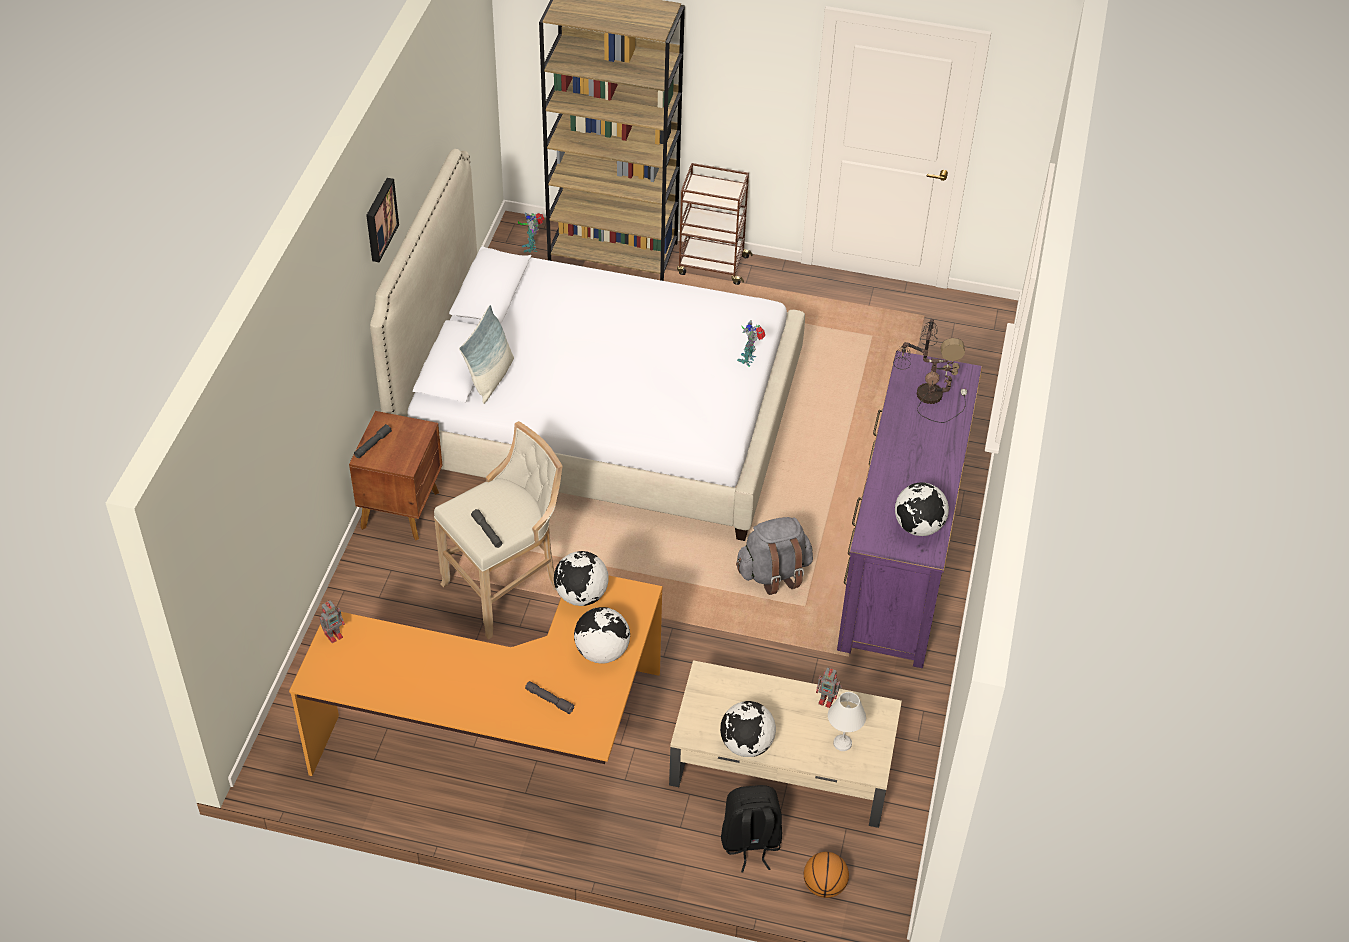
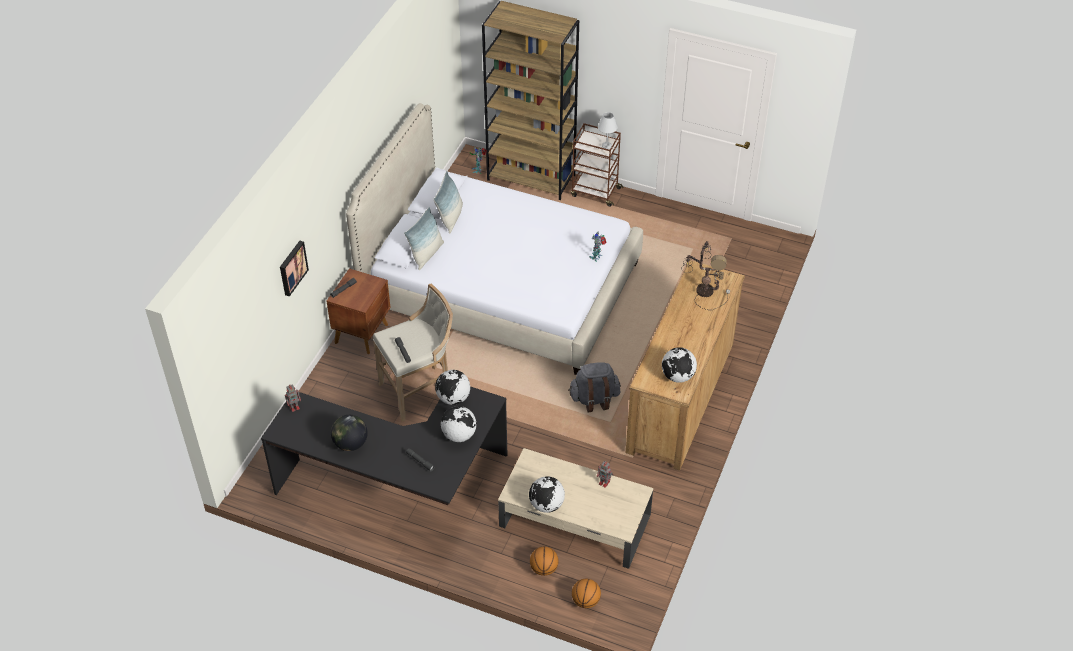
camera: 10 degrees right, 0 degrees up
(379, 219) = (358, 146): picture -> picture (292, 267)
(434, 684) = (350, 443): none -> globe
(503, 749) = (398, 492): orange desk -> black desk
(516, 320) = (450, 218): none -> pillow
(750, 843) = (543, 569): black backpack -> basketball
(841, 743) = (608, 511): white table lamp -> white table lamp (606, 146)
(901, 557) = (681, 396): purple dresser -> brown dresser

